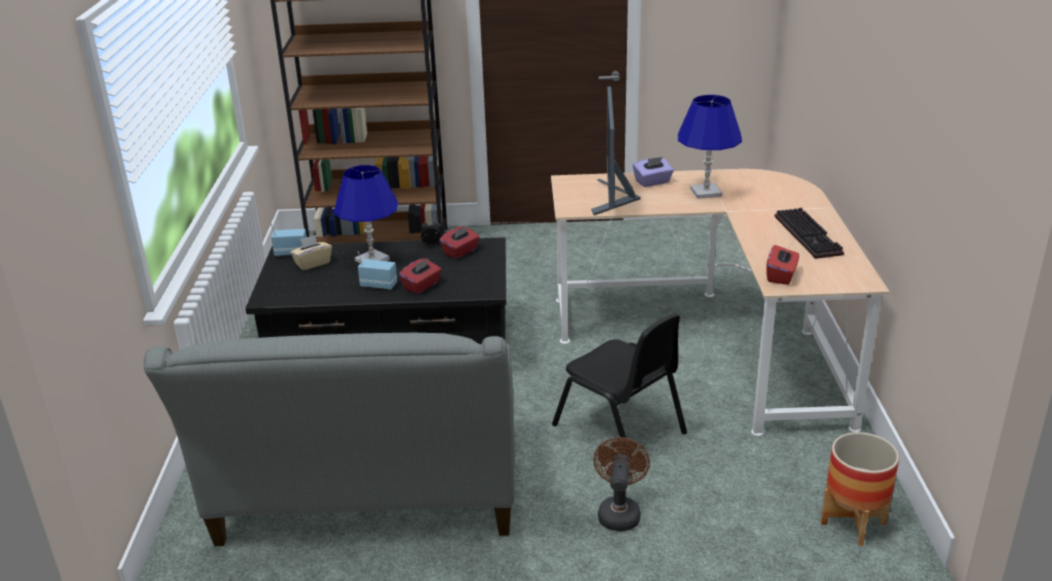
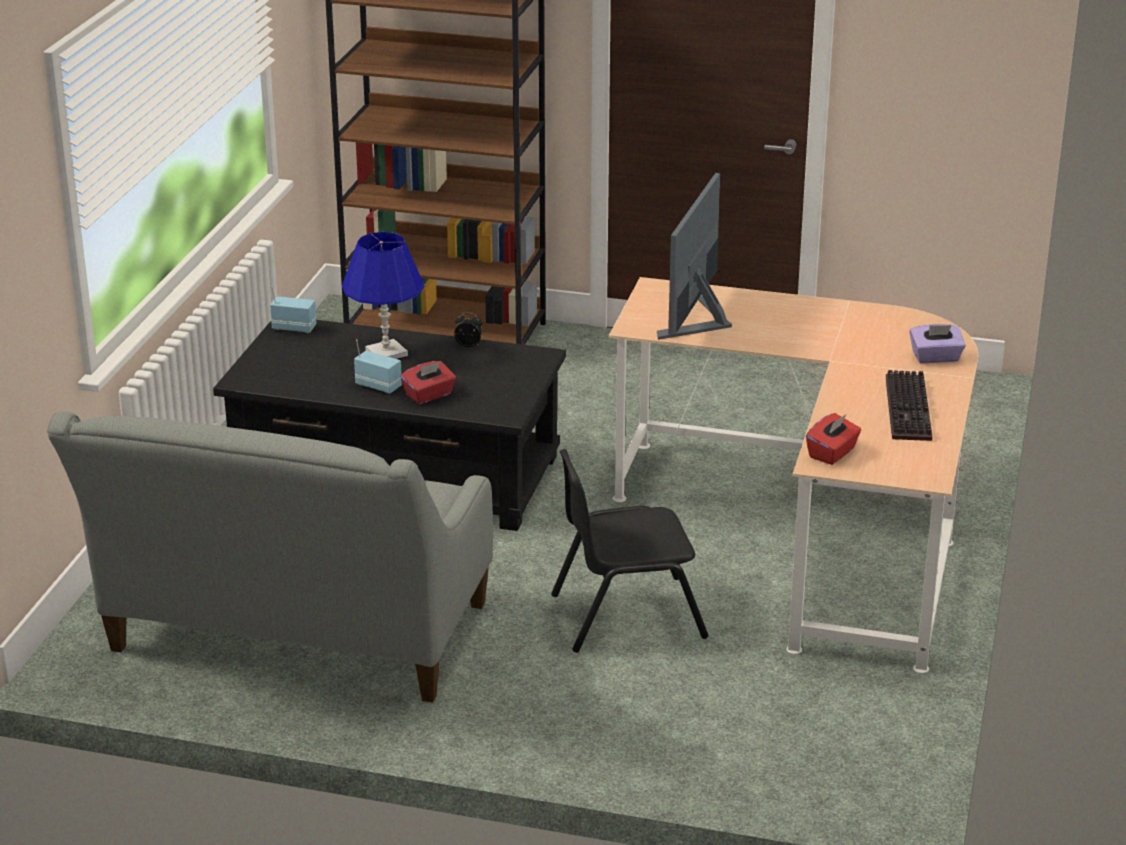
camera: 15 degrees right, 0 degrees up
(312, 263) = (313, 346): beige tissue box -> none
(460, 252) = (499, 360): red tissue box -> none
(619, 512) = (571, 703): brown fan -> none
(620, 429) = (626, 615): black chair -> black chair turned 105 degrees clockwise
(652, 182) = (764, 306): purple tissue box -> purple tissue box (935, 358)
(706, 192) = (822, 331): blue table lamp -> none
(853, 523) = (840, 769): planter -> none

